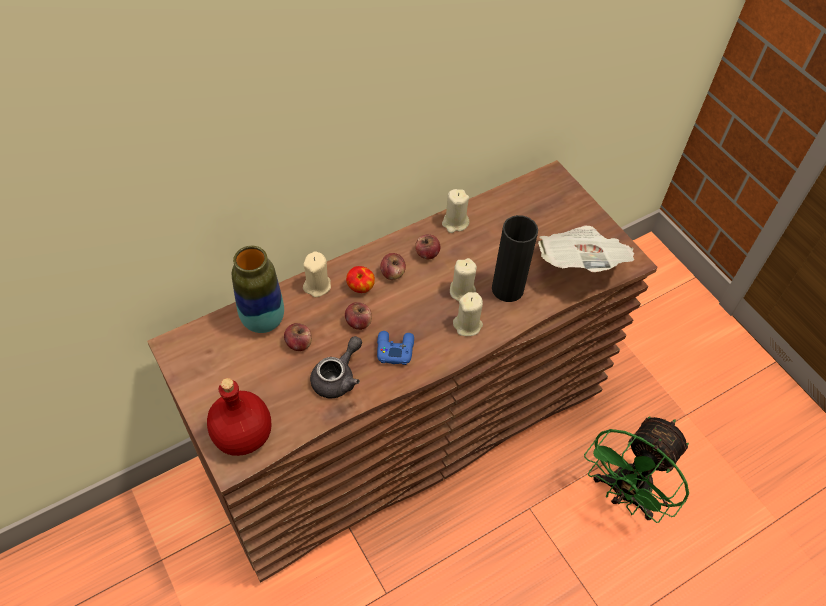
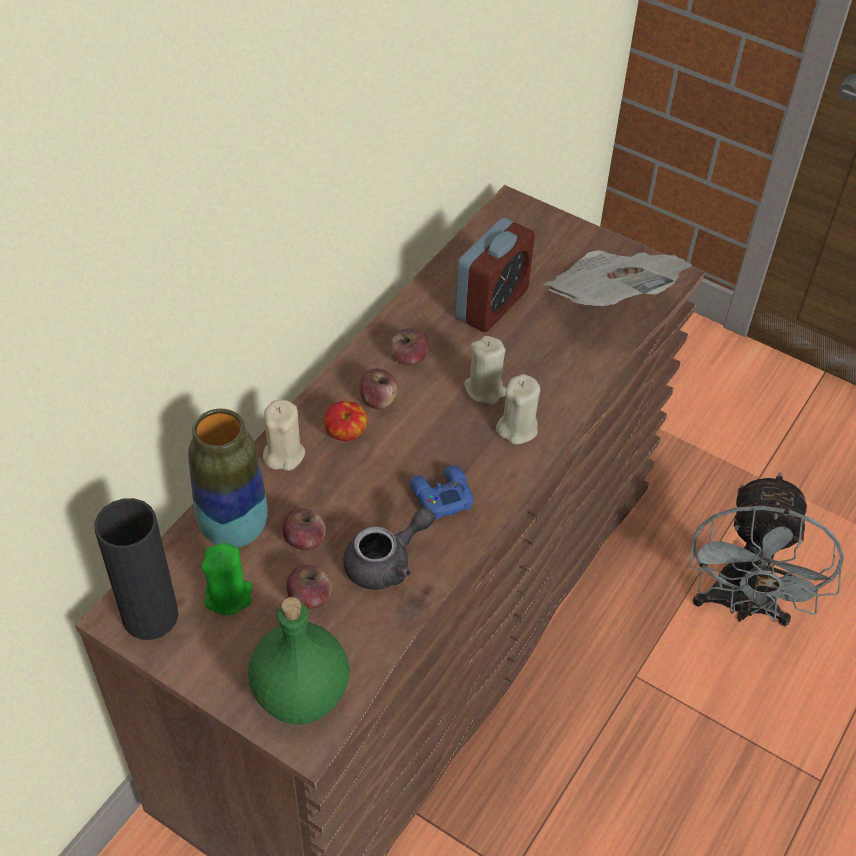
camera: 25 degrees left, 5 degrees down
(237, 359) = (229, 596): none -> green candle
(243, 434) = (300, 693): red bottle -> green bottle
(338, 377) = (386, 562): grey teapot -> grey teapot turned 45 degrees clockwise
(358, 322) = (371, 480): apple -> apple (309, 597)
(455, 223) = (421, 306): beige candle -> none
(500, 237) = (491, 304): none -> alarm clock
(507, 289) = (540, 364): black vase -> black vase (150, 616)
(624, 494) = (741, 606): green fan -> grey fan

